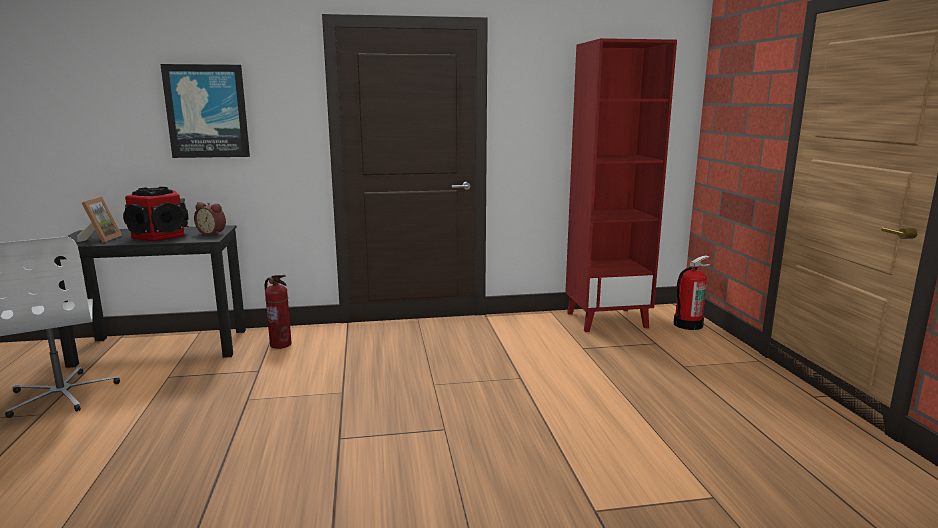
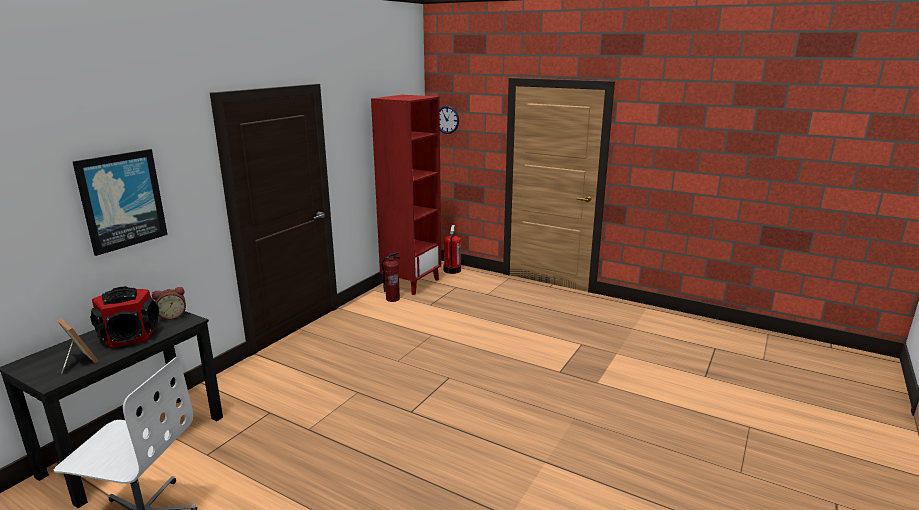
camera: 50 degrees left, 5 degrees up
(281, 344) = (241, 390): fire extinguisher -> fire extinguisher (392, 299)
(725, 88) = (447, 119): none -> wall clock

